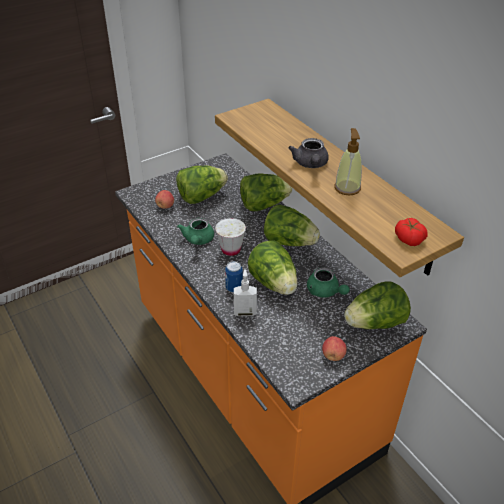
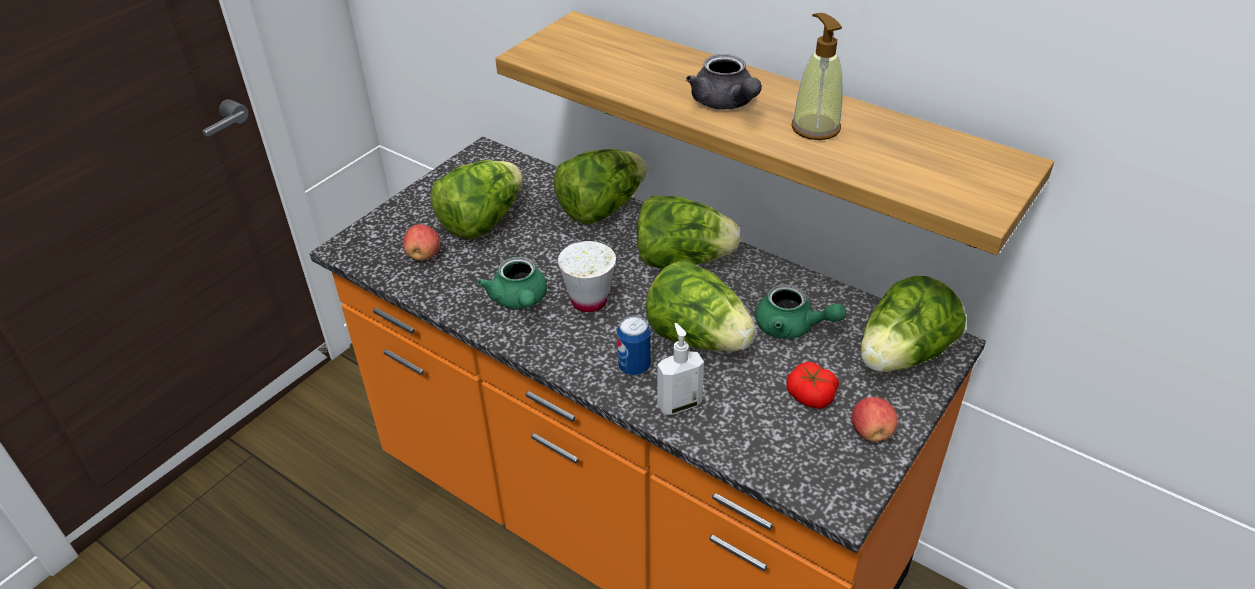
camera: 20 degrees left, 0 degrees up
(409, 239) = (975, 186): tomato -> tomato (810, 395)

